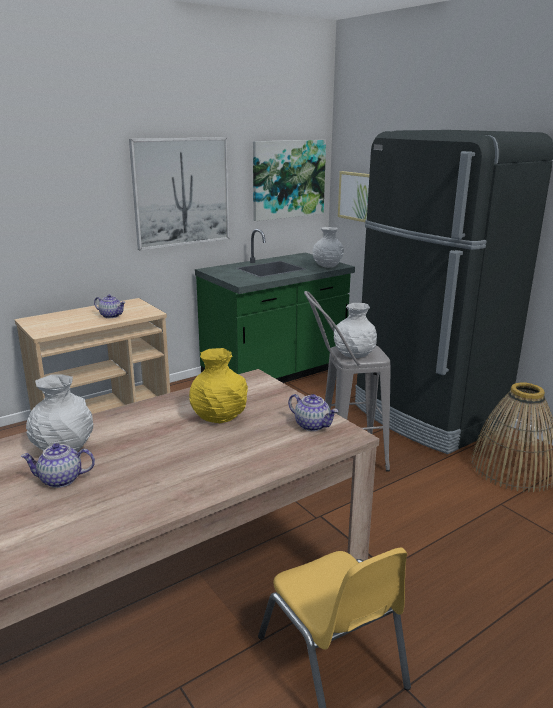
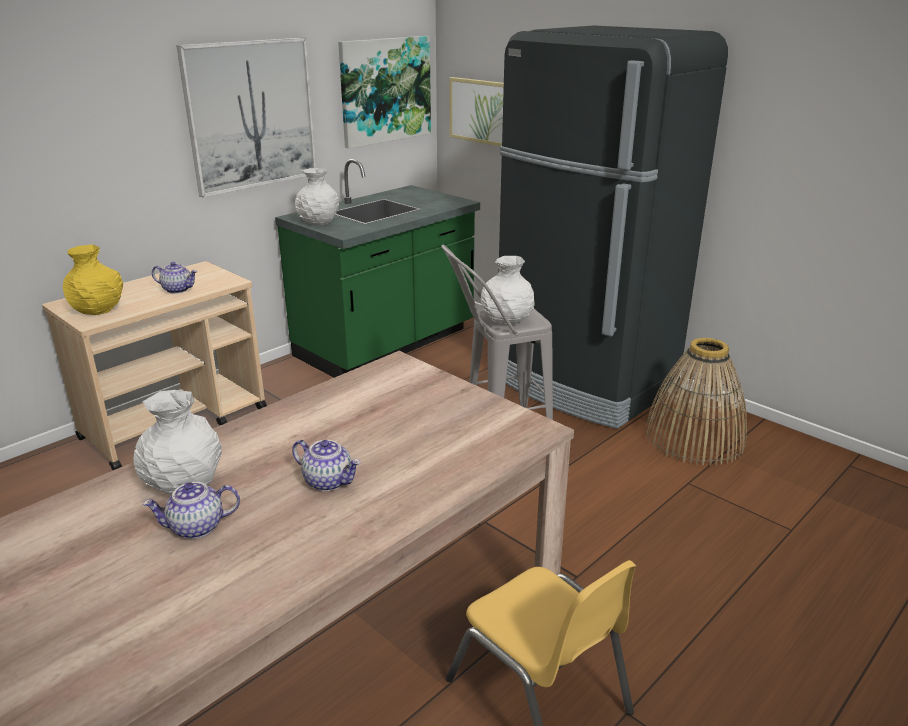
camera: 10 degrees left, 5 degrees up
(220, 416) = (373, 419): yellow vase -> yellow vase (99, 309)
(312, 425) = (490, 420): teapot -> teapot (329, 481)
(327, 265) = (445, 202): white vase -> white vase (318, 222)

